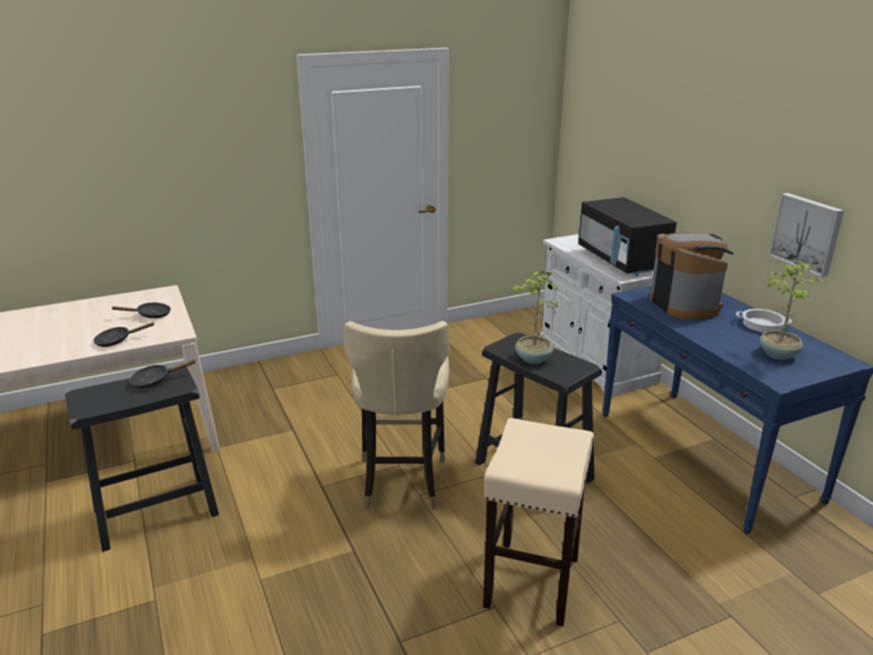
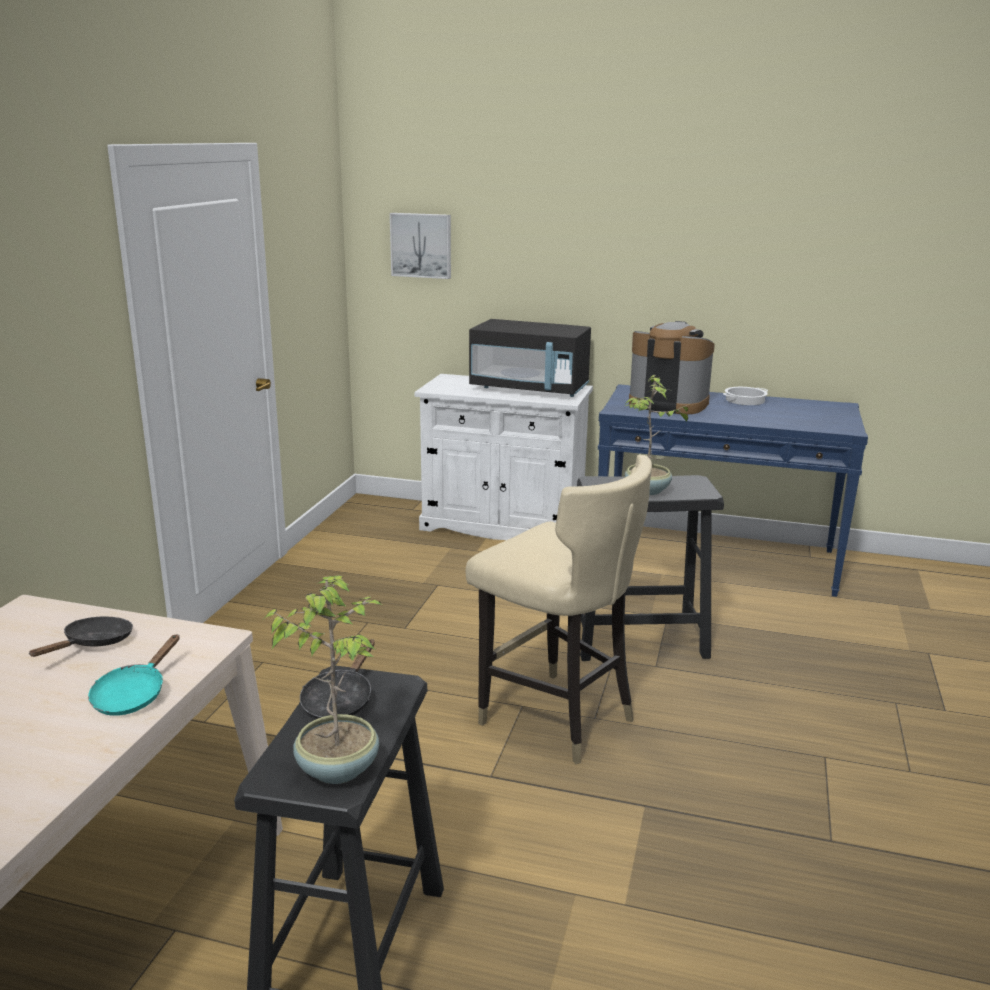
camera: 50 degrees left, 5 degrees down
(117, 341) = (133, 695): black frying pan -> turquoise frying pan
(532, 583) = (807, 720): beige stool -> none
(778, 354) = (802, 414): potted plant -> potted plant (338, 767)
(807, 233) = (760, 299): picture -> picture (421, 245)

